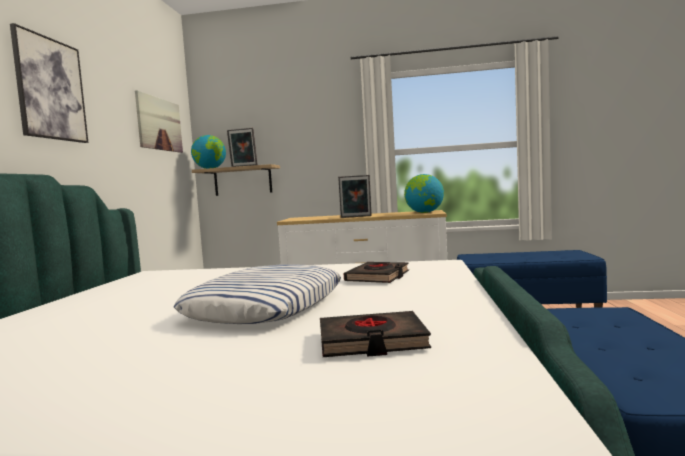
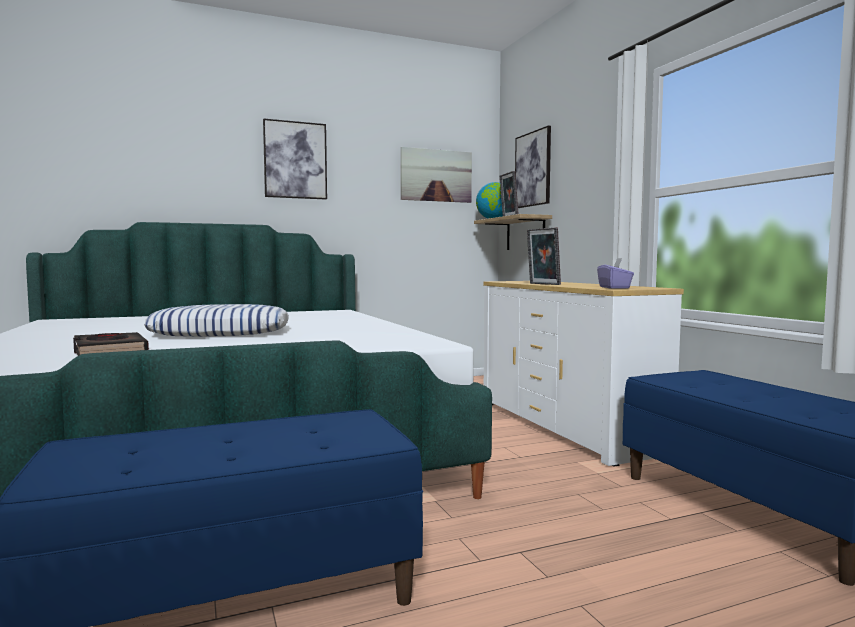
camera: 60 degrees right, 0 degrees up
(249, 127) = (533, 169): none -> picture
(378, 277) = (339, 338): black book -> none
(424, 212) = (614, 287): globe -> purple tissue box

